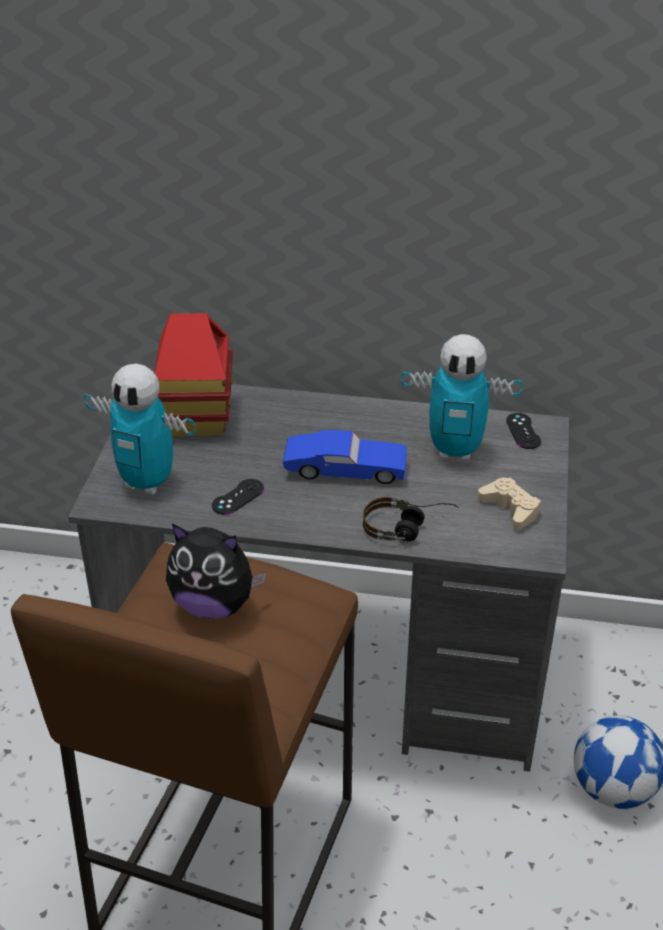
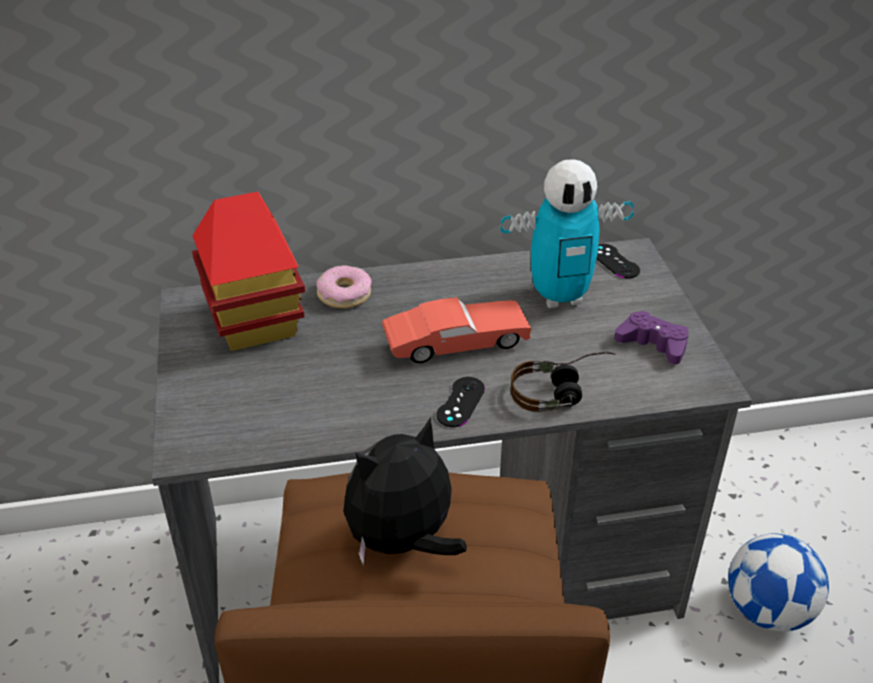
camera: 20 degrees left, 0 degrees up
(147, 483) = (233, 412): toy robot -> none
(214, 605) = (403, 542): plush toy -> plush toy turned 150 degrees clockwise
(238, 497) = (351, 403): black game controller -> black game controller (460, 402)
(278, 410) = (344, 294): none -> donut
(345, 471) = (456, 344): blue toy car -> red toy car
(510, 509) = (653, 344): beige game controller -> purple game controller

